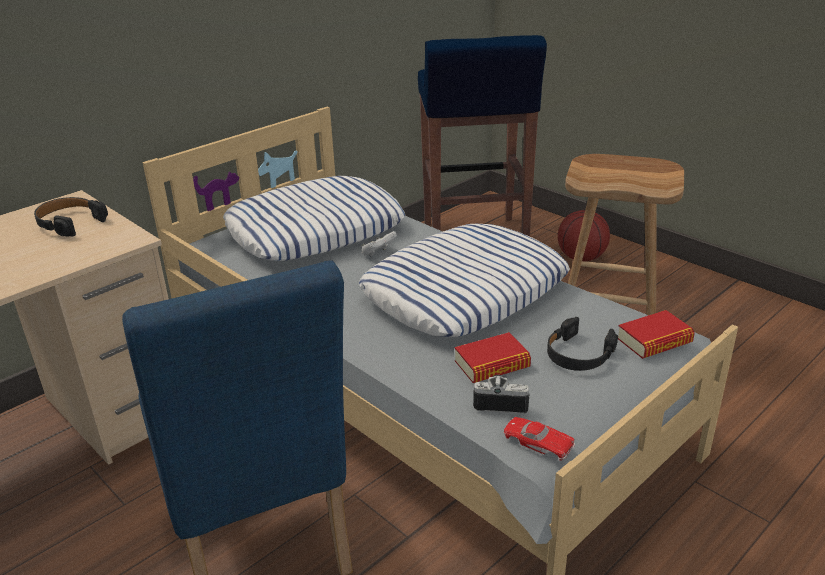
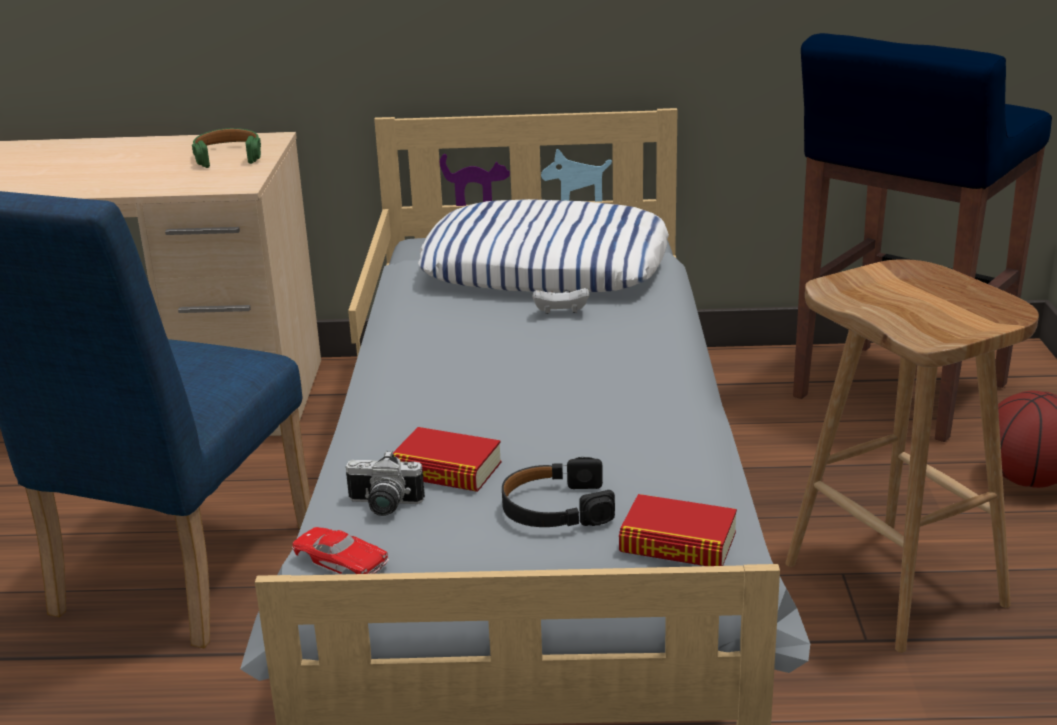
camera: 45 degrees right, 5 degrees down
(70, 223) = (228, 156): black headphones -> green headphones
(465, 291) = (572, 389): pillow -> none
(501, 402) = (383, 506): camera -> camera turned 135 degrees clockwise
(538, 442) = (340, 559): red toy car -> red toy car turned 45 degrees counterclockwise

